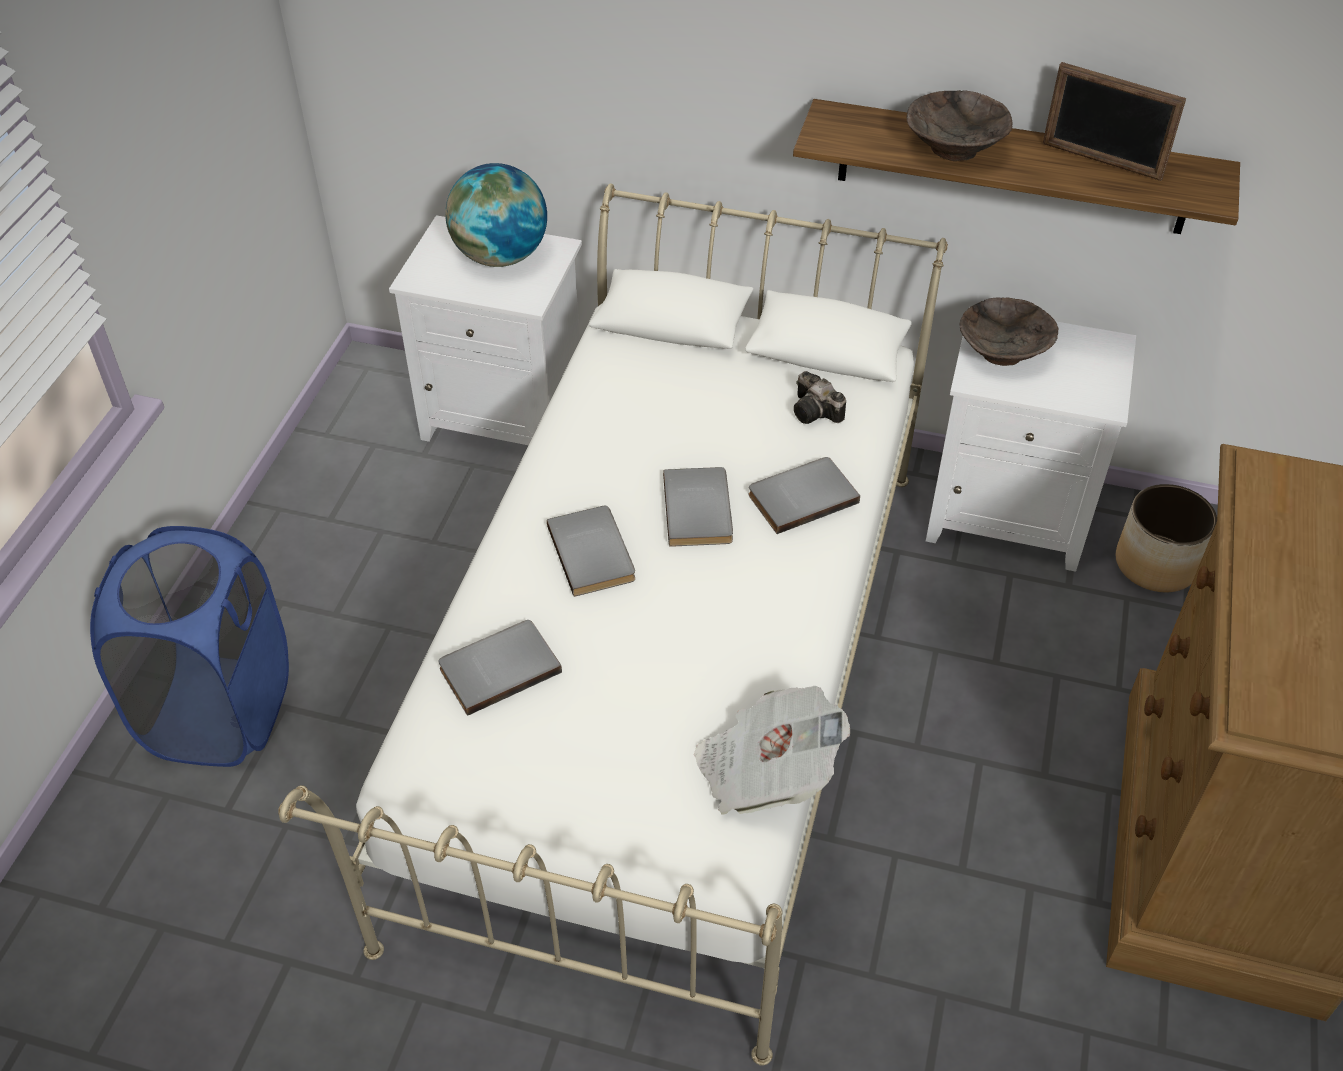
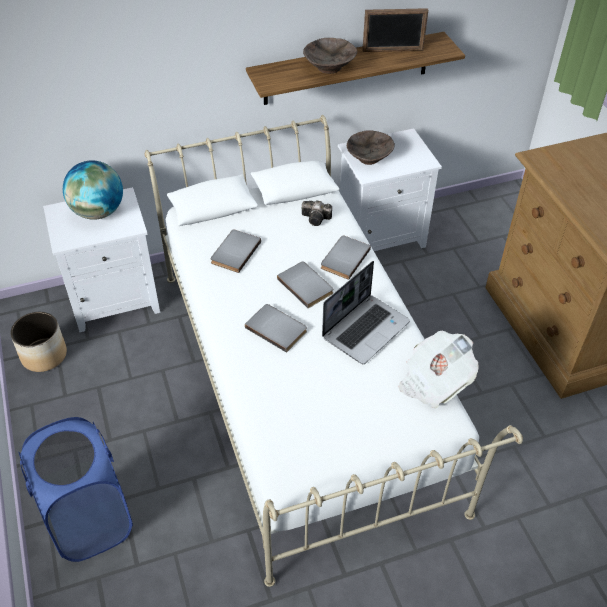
camera: 35 degrees left, 0 degrees up
(498, 667) = (281, 402): grey book -> grey book (234, 252)
(731, 626) = (365, 329): none -> laptop
(1155, 564) = (452, 229): planter -> planter (43, 355)

